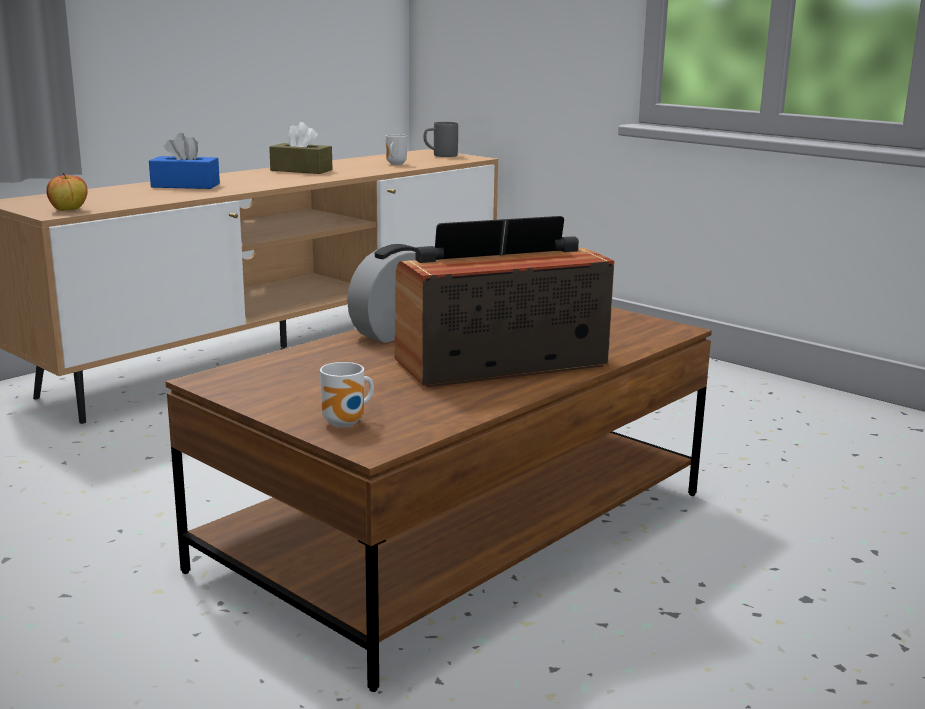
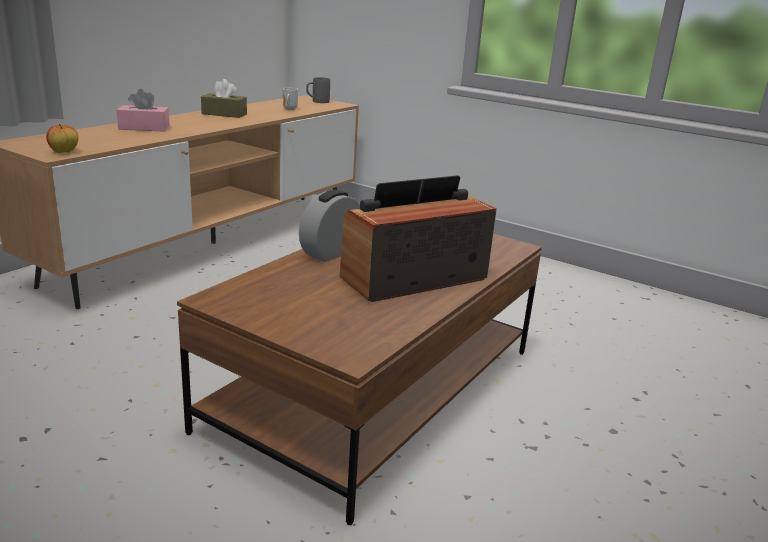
camera: 10 degrees left, 5 degrees up
(185, 185) = (144, 128): blue tissue box -> pink tissue box
(347, 423) = (327, 337): mug -> none

